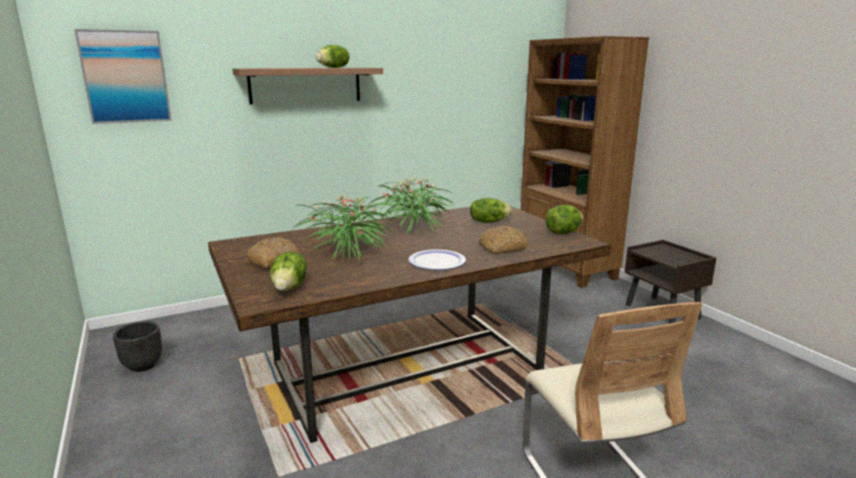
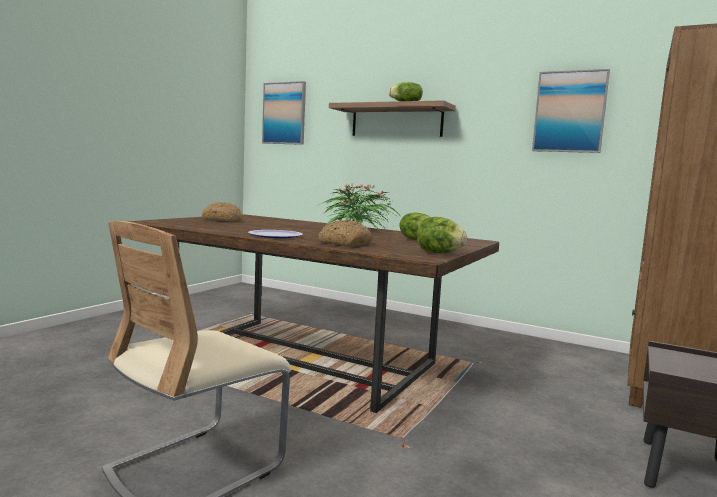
camera: 55 degrees right, 10 degrees down
(143, 365) = (217, 299): black planter -> none
(290, 287) = (177, 223): lettuce -> none
(348, 251) = (266, 225): potted plant -> none
(464, 74) = (569, 112): none -> picture

